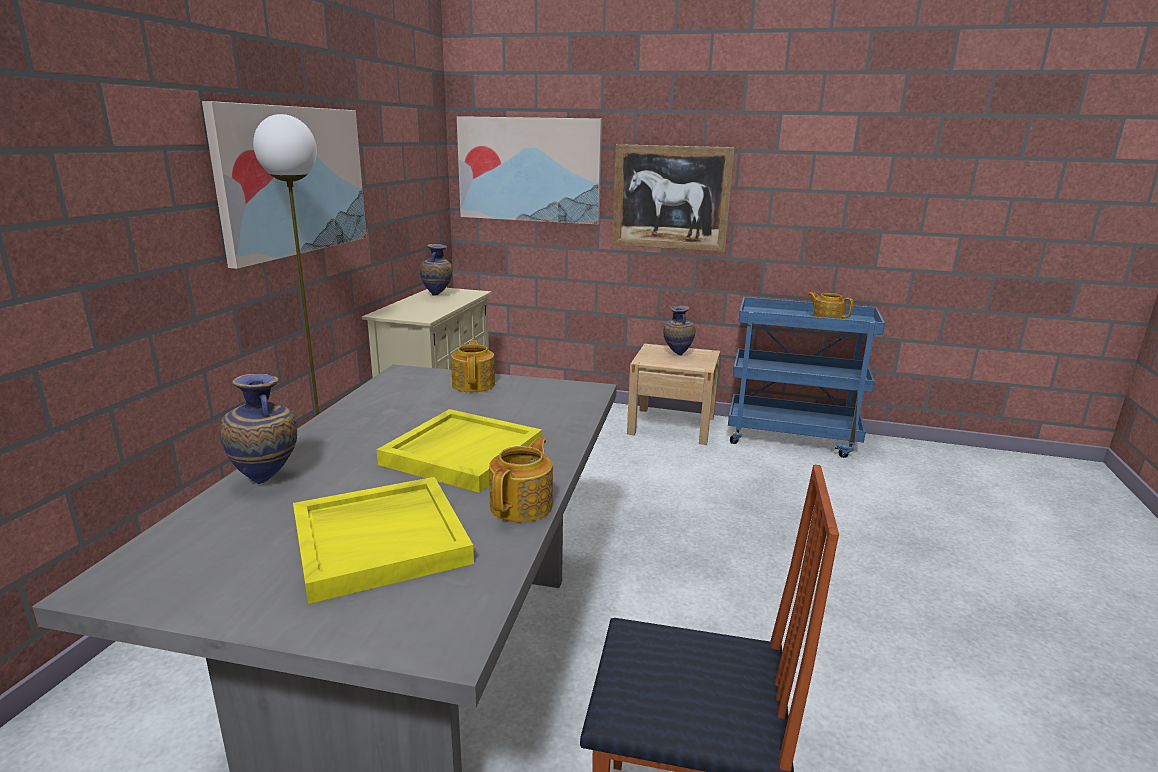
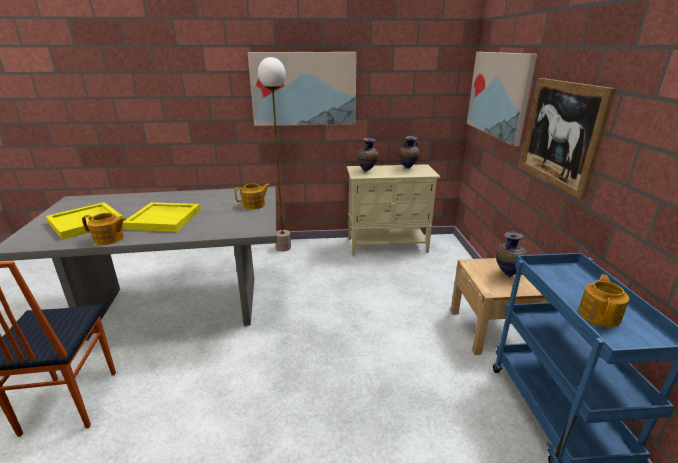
camera: 70 degrees right, 5 degrees up
(268, 480) = (139, 198): vase -> vase (367, 171)

